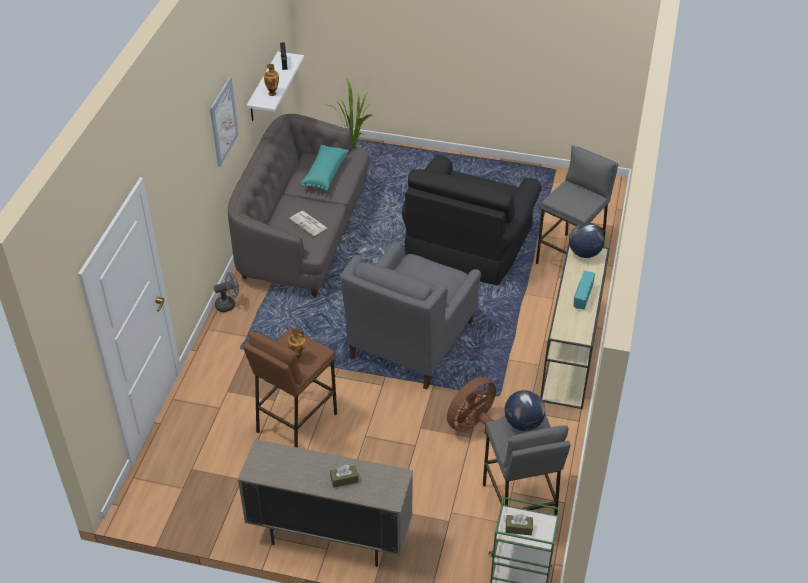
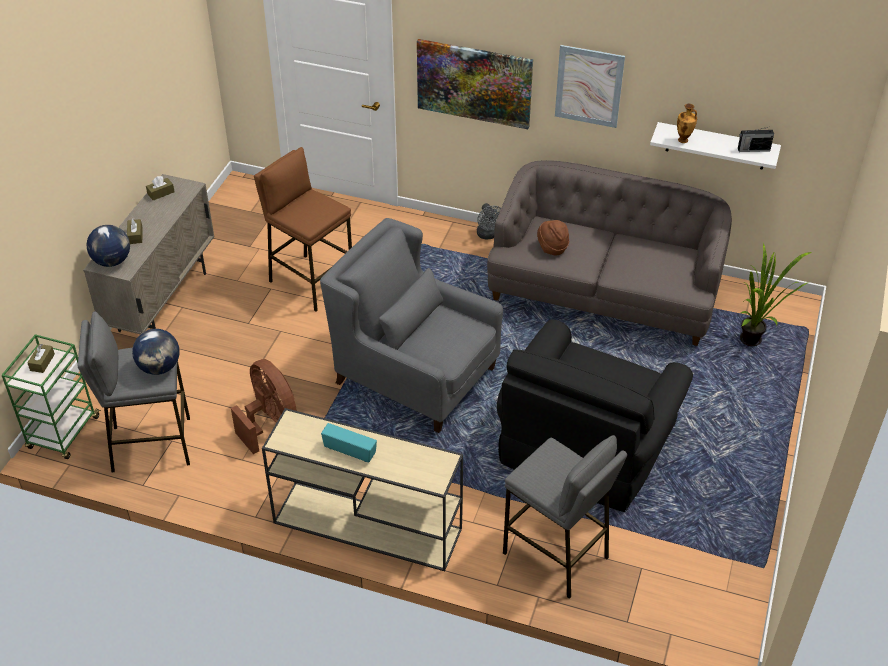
camera: 95 degrees right, 0 degrees up
(188, 200) = (474, 83): none -> picture
(272, 473) = (161, 193): none -> brown tissue box
(298, 357) = (303, 210): vase -> none
(309, 224) = (552, 248): newspaper -> brown hat
(324, 173) = (649, 262): turquoise pillow -> none
(468, 244) = (586, 443): black armchair -> black armchair turned 90 degrees counterclockwise
(584, 253) = (437, 467): globe -> globe (112, 261)

